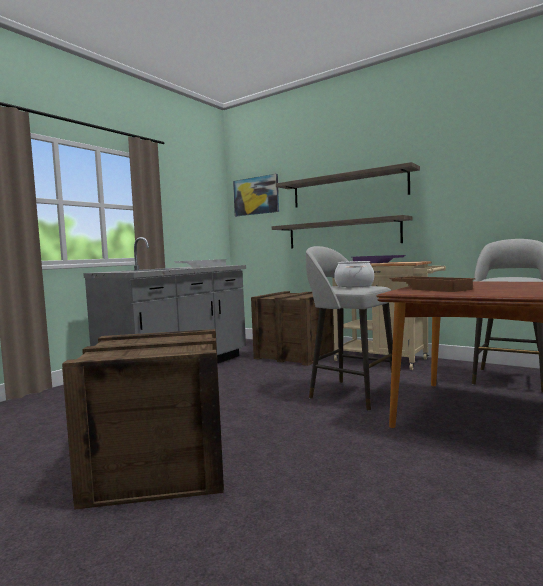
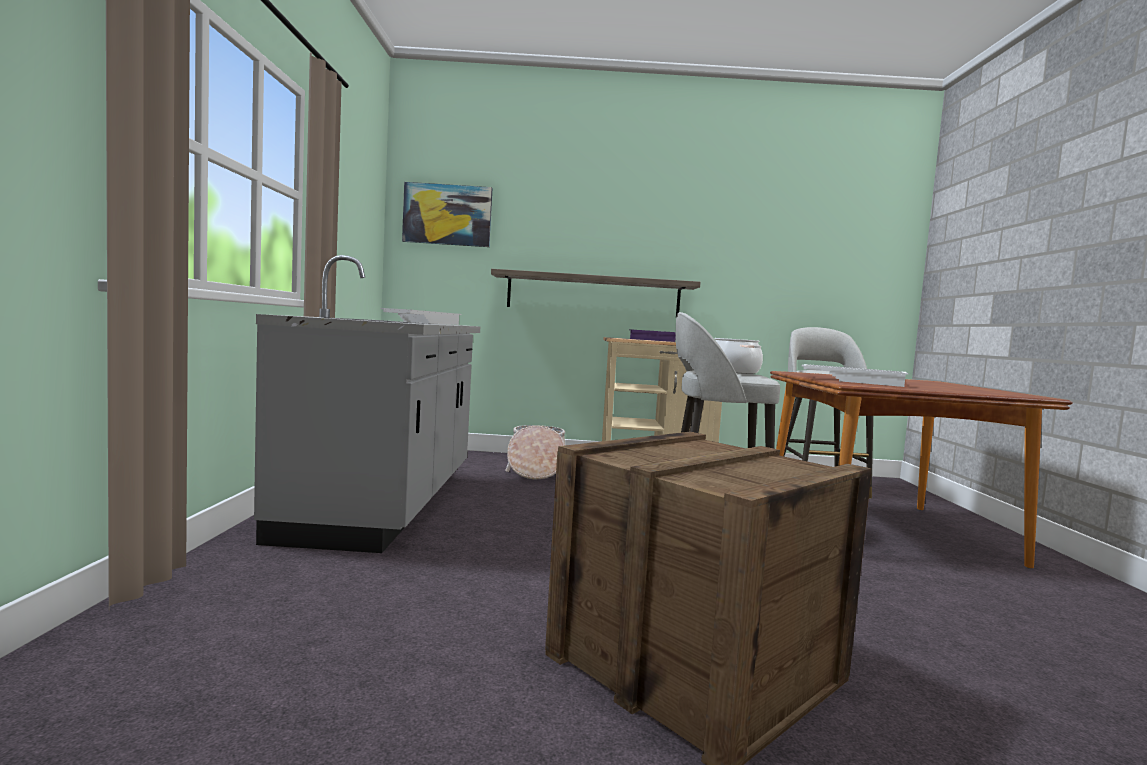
camera: 35 degrees left, 0 degrees up
(296, 355) = (536, 469): crate -> basket
(348, 189) = (608, 233): shelf -> none
(431, 288) = (853, 381): brown tray -> white tray

